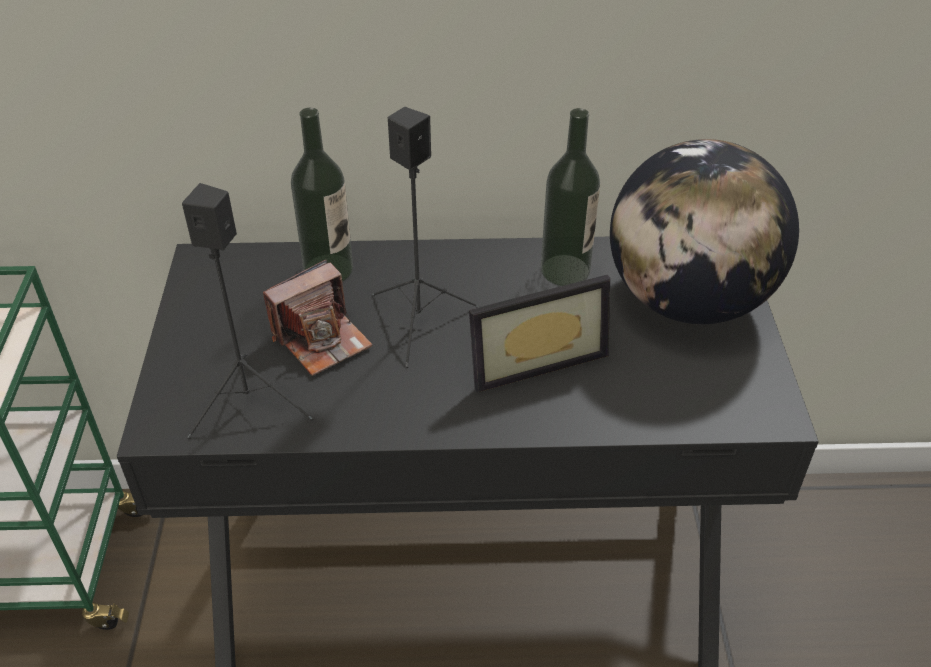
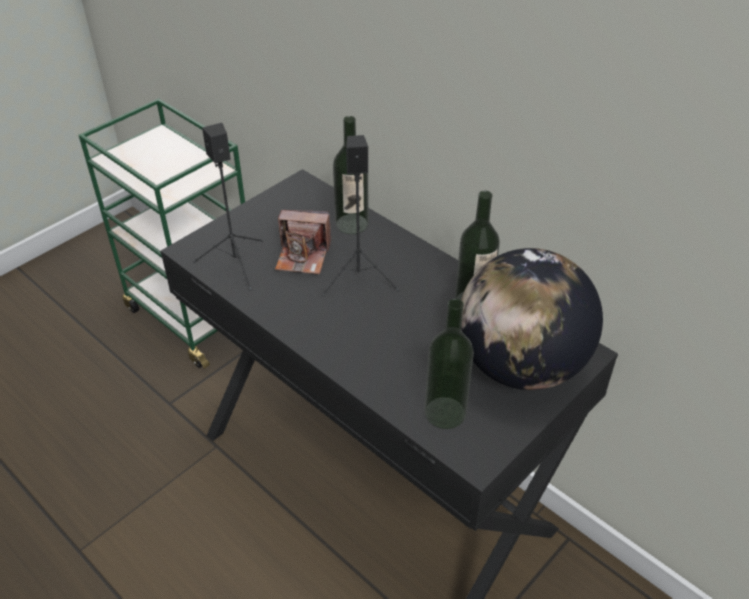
camera: 45 degrees right, 0 degrees up
(533, 357) = (390, 334): picture frame -> none
(690, 394) = (445, 412): none -> bottle

